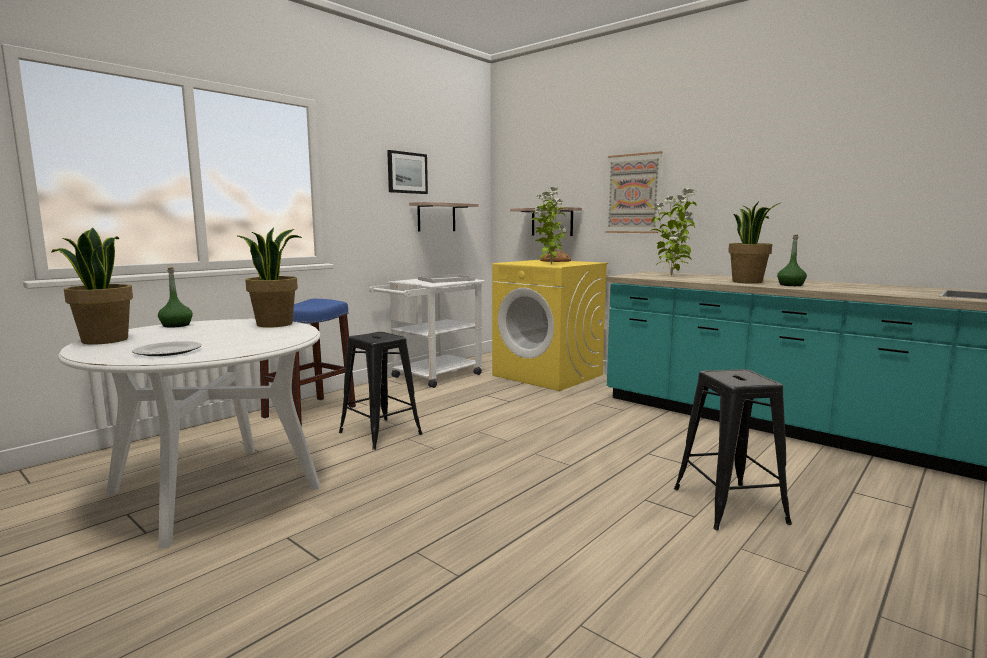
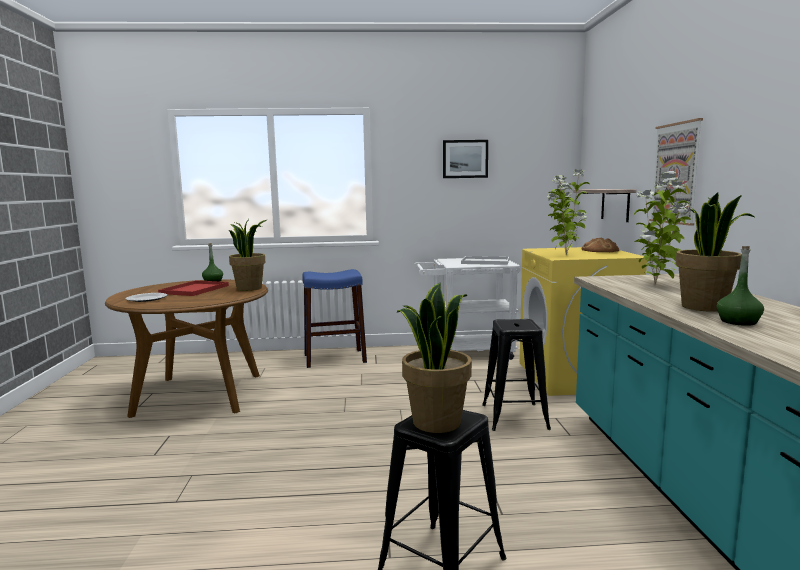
camera: 45 degrees right, 0 degrees up
(104, 340) = (157, 286): potted plant -> potted plant (436, 422)
(196, 335) = (194, 290): none -> red tray
(215, 490) = (199, 394): white dining table -> brown dining table
(380, 433) = (338, 387): black stool -> black stool (514, 416)
(436, 217) = (500, 199): shelf -> none

